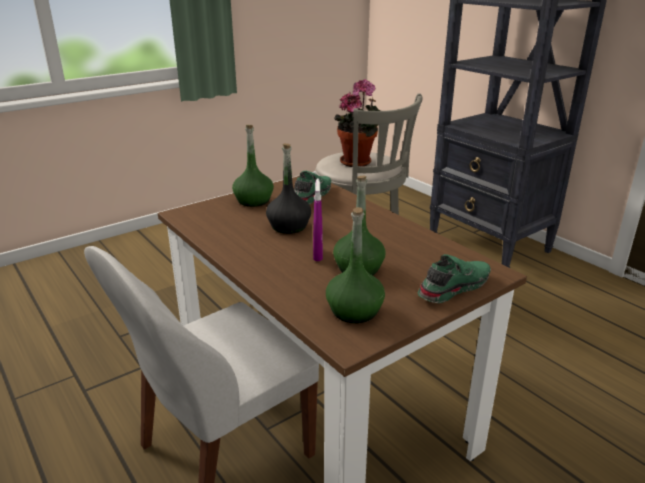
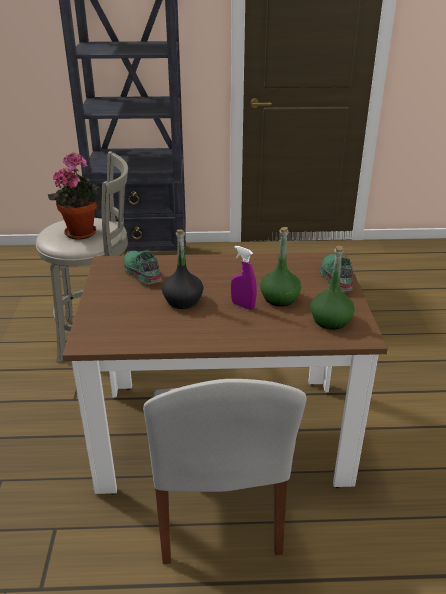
camera: 55 degrees left, 5 degrees up
(253, 200) = (112, 299): green bottle -> none

